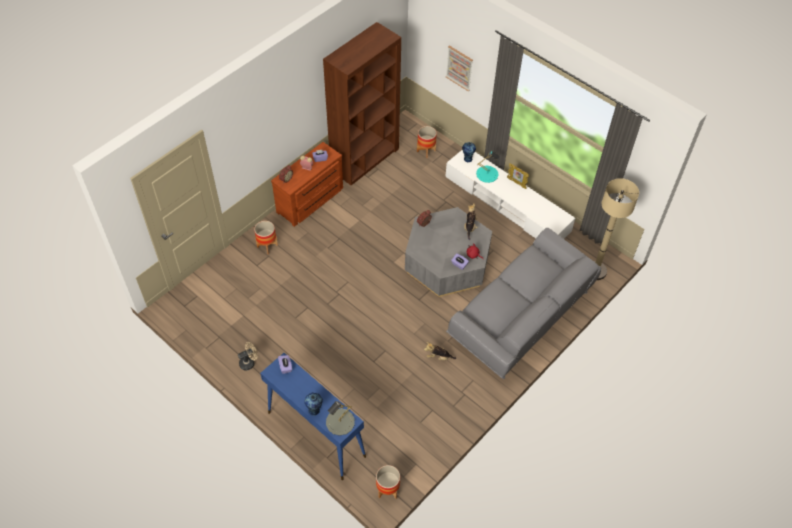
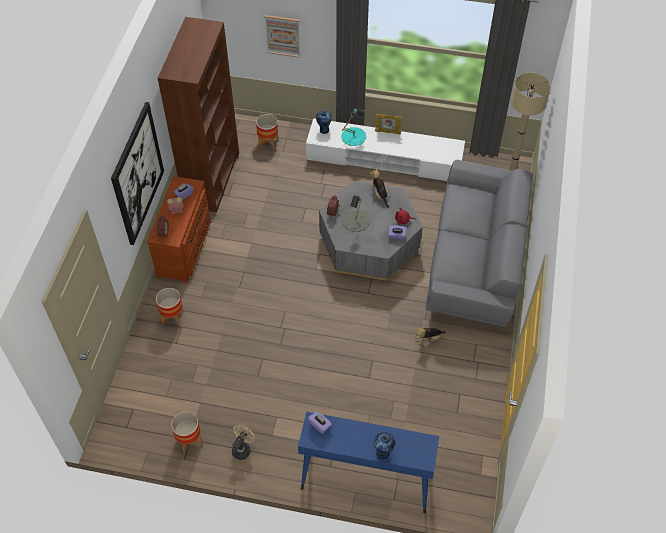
camera: 30 degrees left, 0 degrees up
(277, 125) = (137, 174): none -> picture
(340, 422) = (417, 450): grey table lamp -> grey table lamp (356, 220)
(387, 490) = (475, 496): planter -> planter (189, 440)

